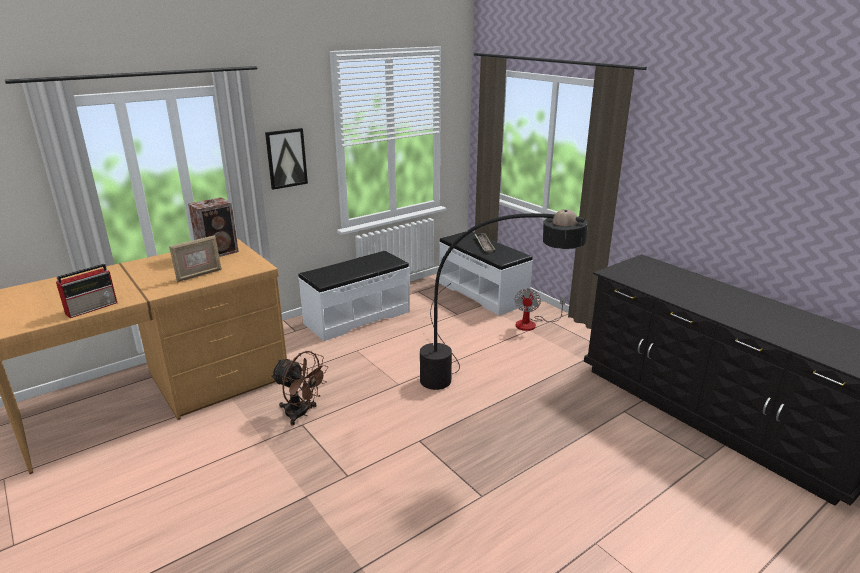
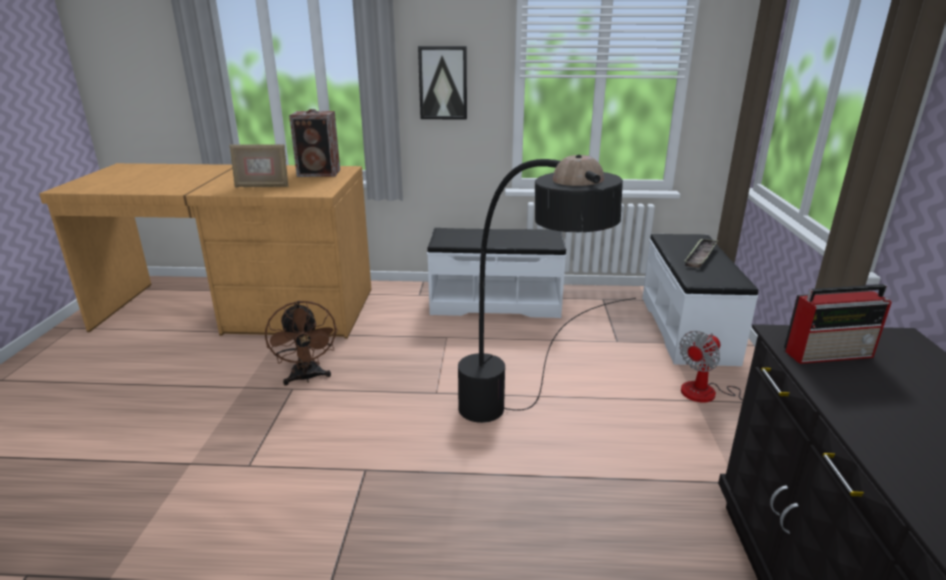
camera: 40 degrees right, 0 degrees up
(92, 307) = (144, 189): radio -> radio (829, 353)

